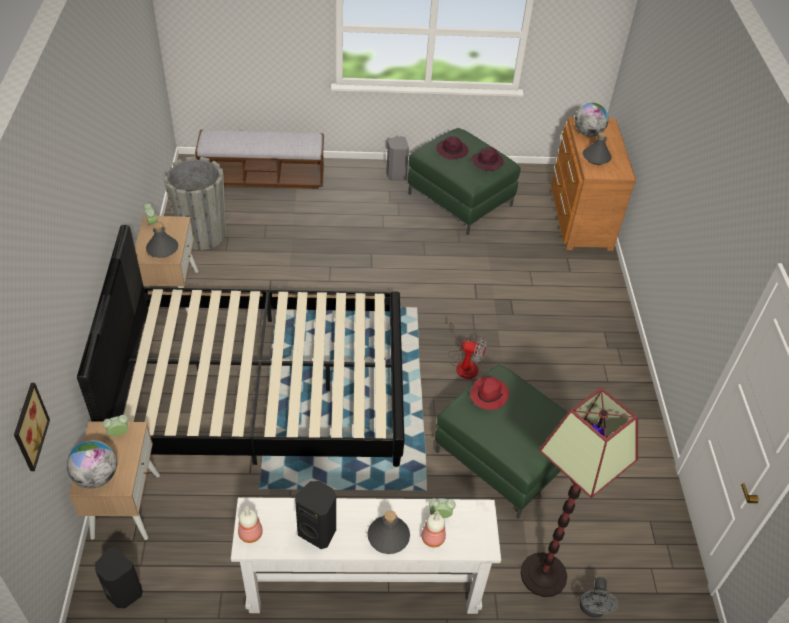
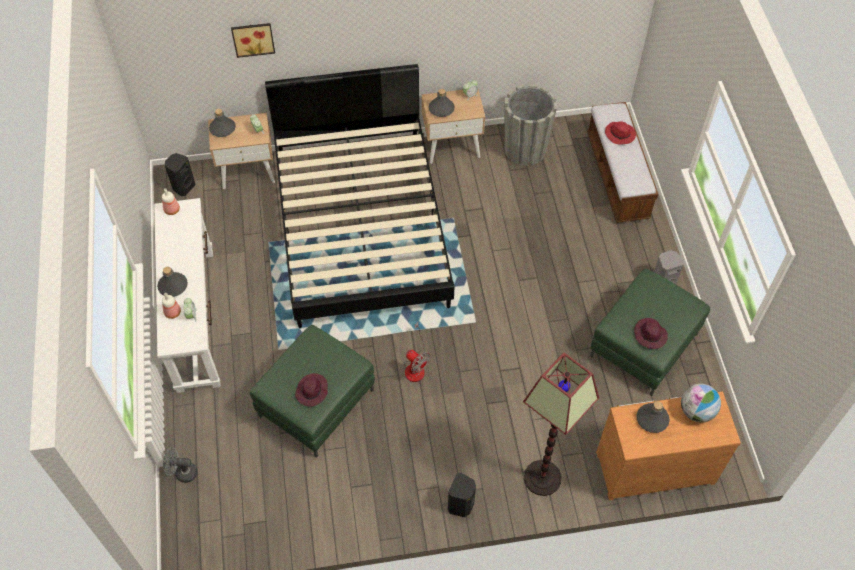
camera: 85 degrees right, 10 degrees up
(27, 427) = (183, 55): picture -> picture (253, 38)
(96, 477) = (222, 128): globe -> grey bottle
(318, 531) = (175, 245): black speaker -> black speaker (461, 505)
(452, 151) = (657, 301): purple hat -> purple hat (312, 391)
(464, 363) = (415, 366): fan -> fan turned 60 degrees counterclockwise
(489, 394) = (330, 354): red hat -> red hat (620, 134)
(544, 575) = (210, 437): floor lamp -> floor lamp (542, 478)

